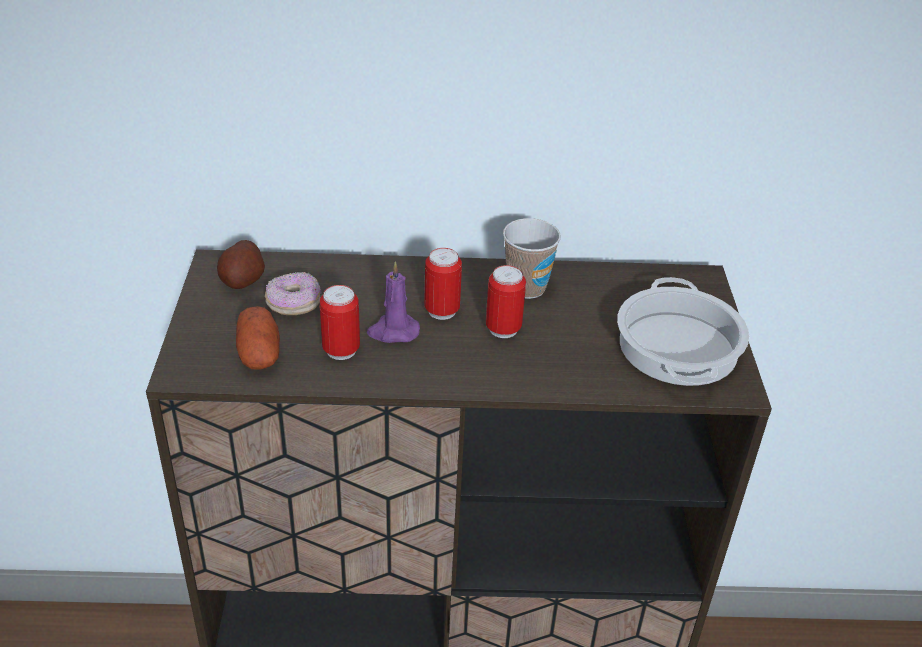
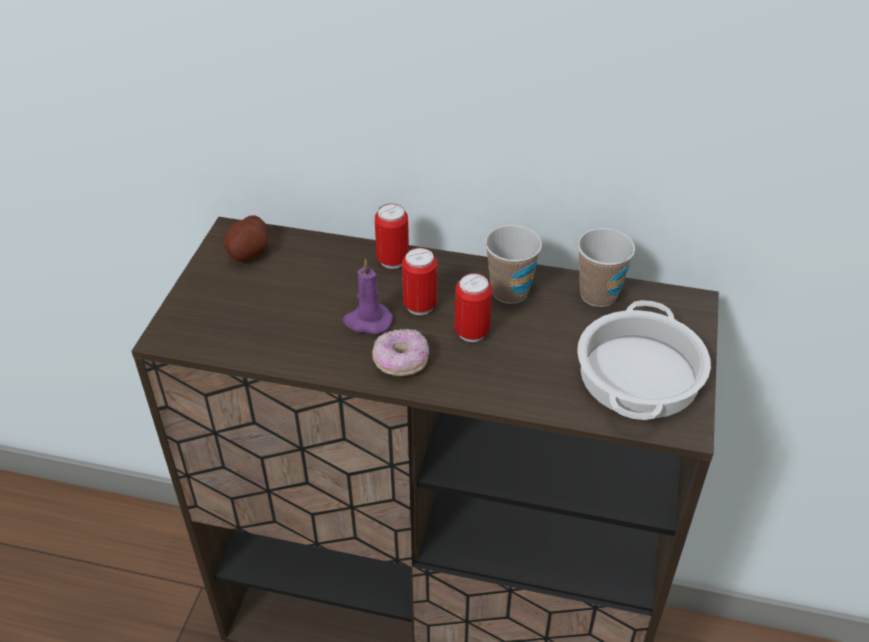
camera: 15 degrees right, 5 degrees up
(259, 353) = (240, 327): potato -> none
(294, 305) = (286, 283): donut -> donut (401, 362)
(341, 350) = (313, 334): can -> can (393, 260)
(613, 281) = (598, 295): none -> cup

